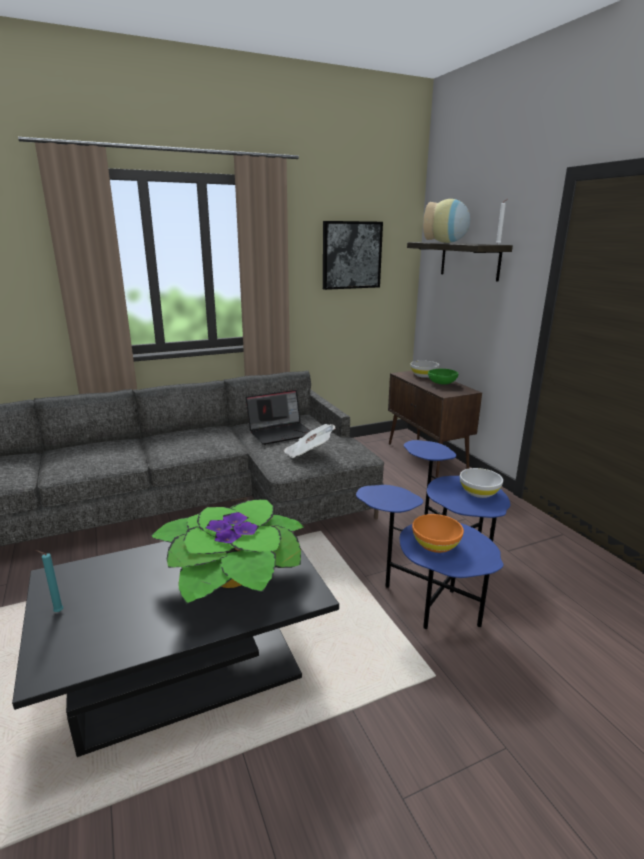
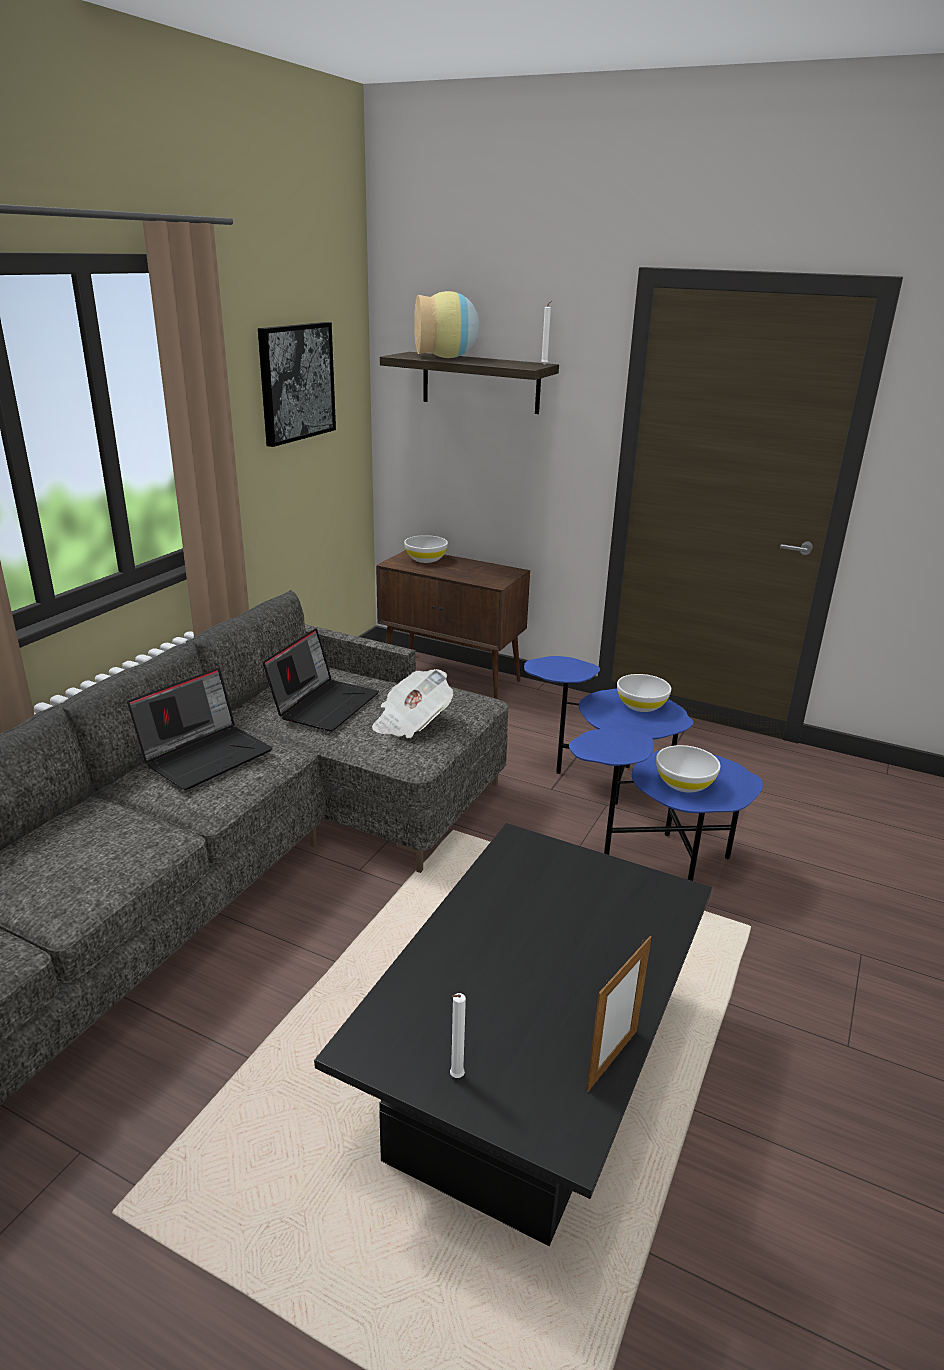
camera: 40 degrees left, 5 degrees up
(57, 612) = (455, 1078): turquoise candle -> white candle
(127, 652) = (612, 1060): none -> picture frame
(195, 436) = (206, 755): none -> laptop
(233, 578) = (580, 919): potted plant -> none
(435, 545) = (684, 783): orange bowl -> white bowl
(442, 384) = (468, 568): green bowl -> none

